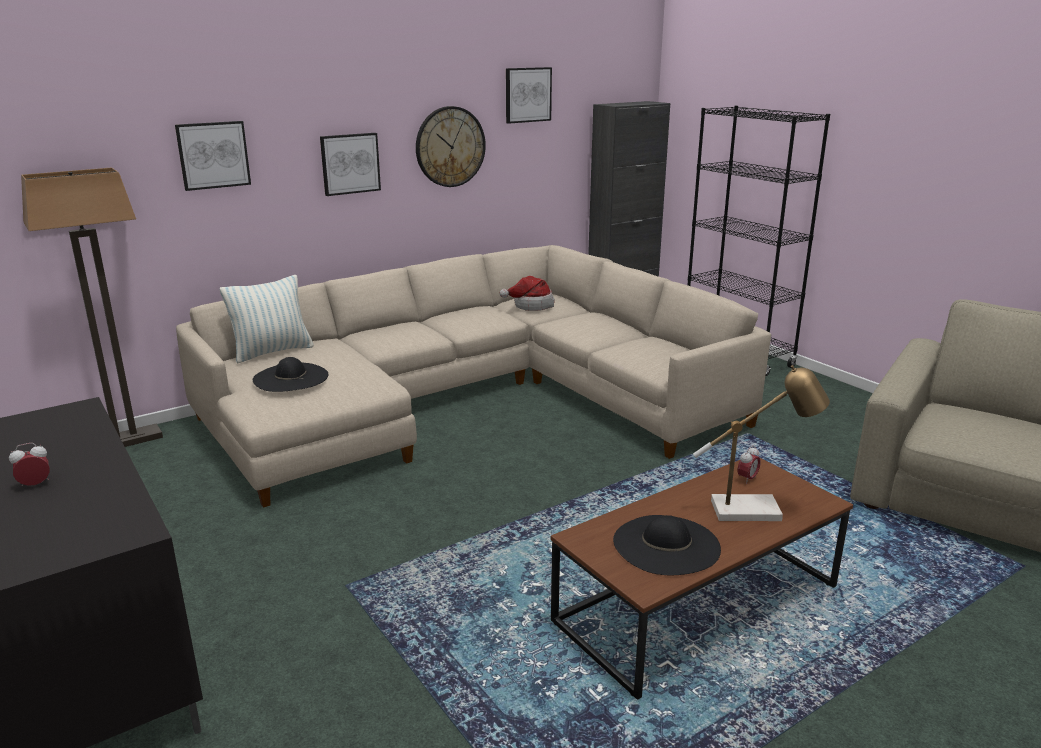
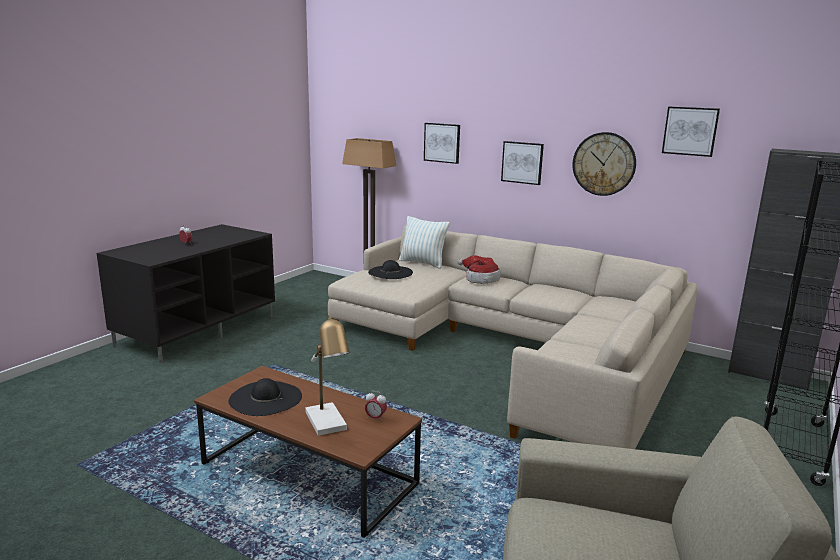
camera: 65 degrees right, 5 degrees down
(531, 305) = (604, 303): hat -> hat (480, 279)

